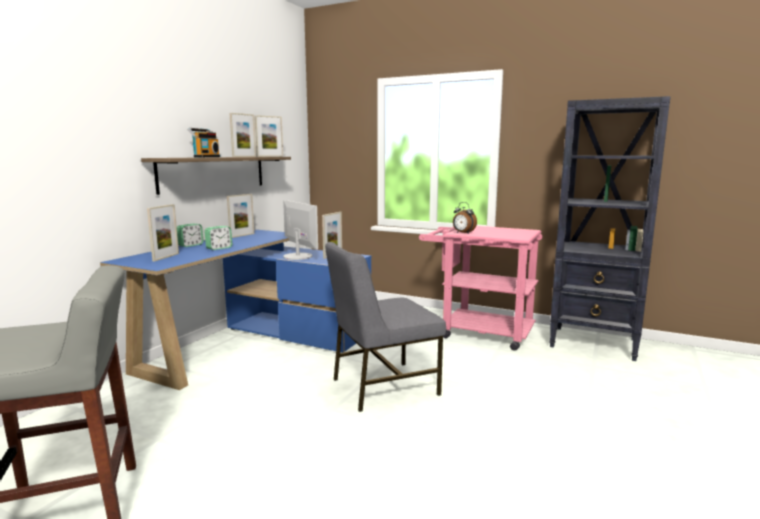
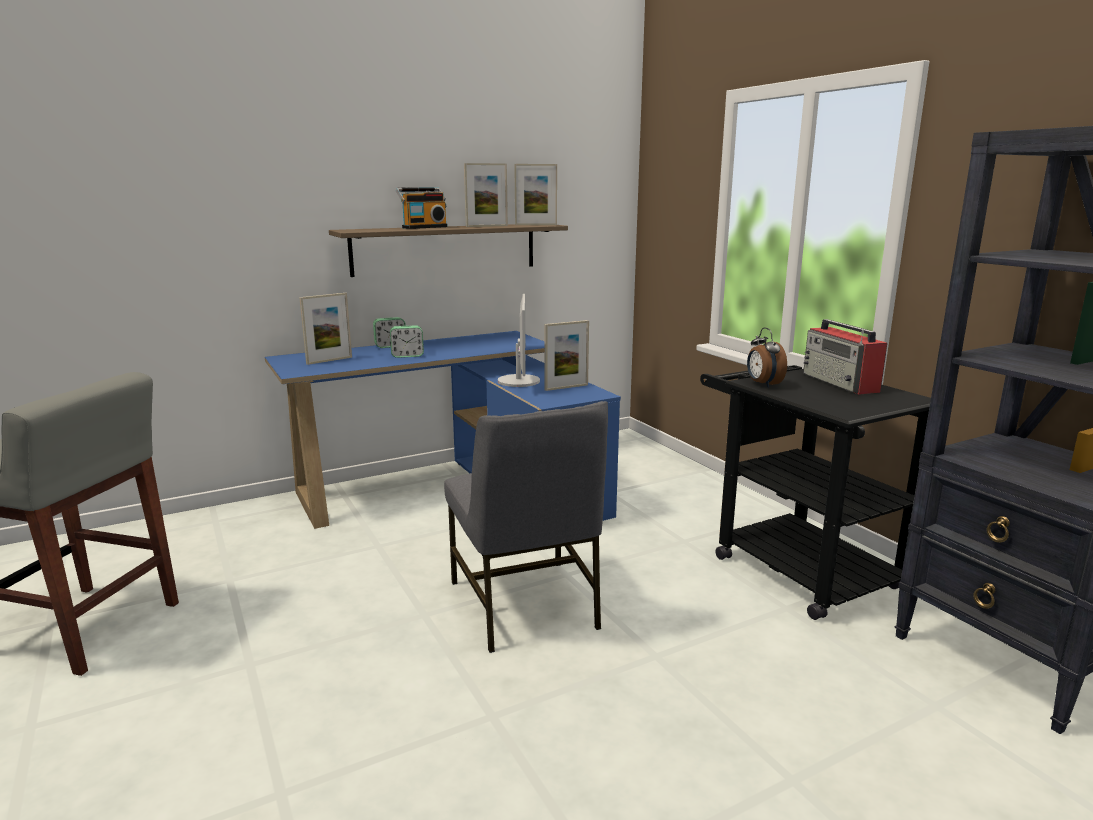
camera: 35 degrees right, 5 degrees up
(242, 235) = (475, 339): picture frame -> none
(382, 386) = (525, 605): grey chair -> grey chair turned 120 degrees counterclockwise
(478, 332) = (793, 565): pink cart -> black cart
(491, 229) = (840, 383): none -> radio

